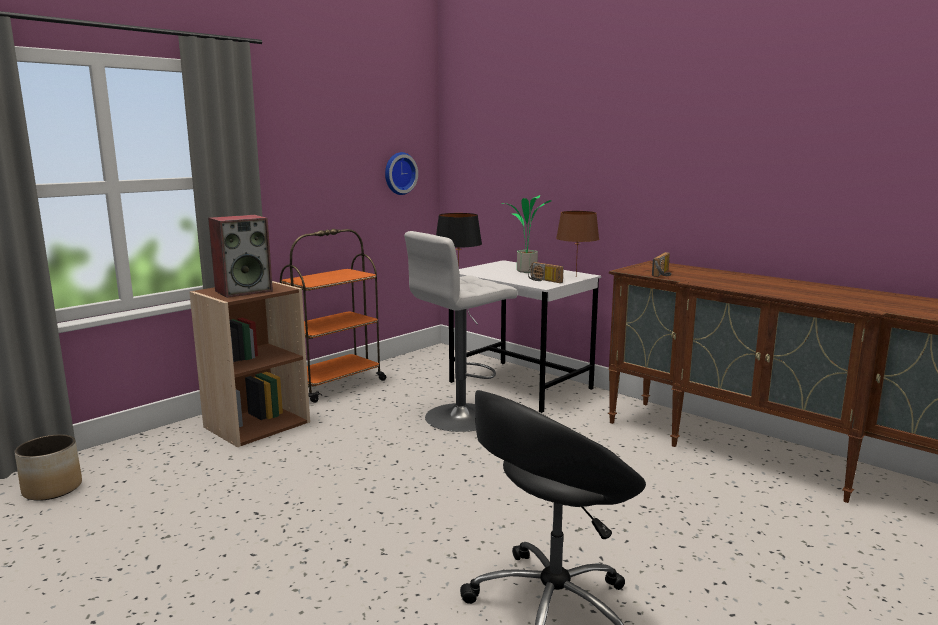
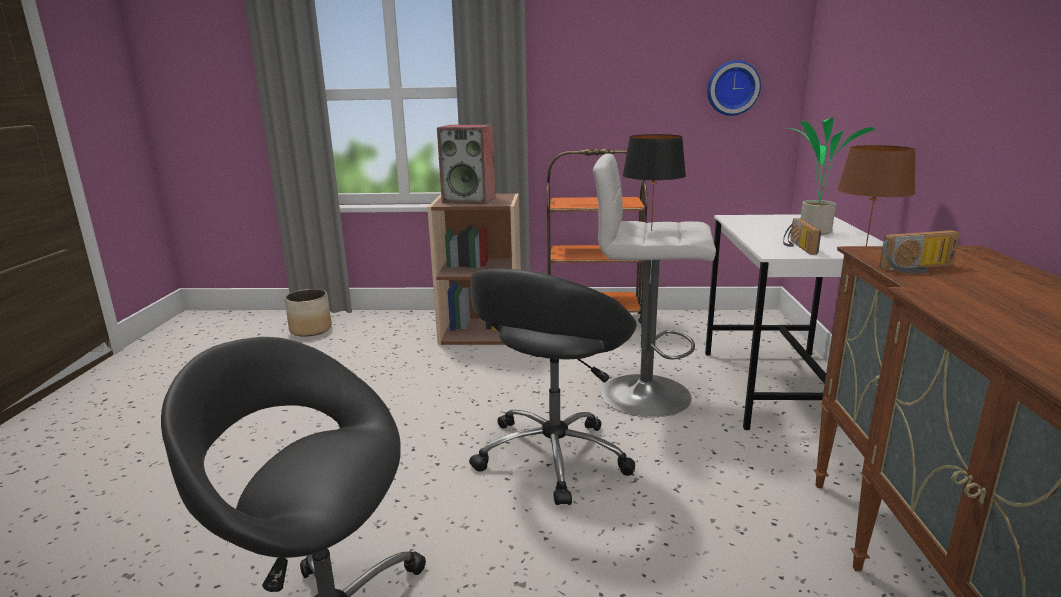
camera: 50 degrees right, 5 degrees up
(477, 472) = (550, 459): none -> black office chair

